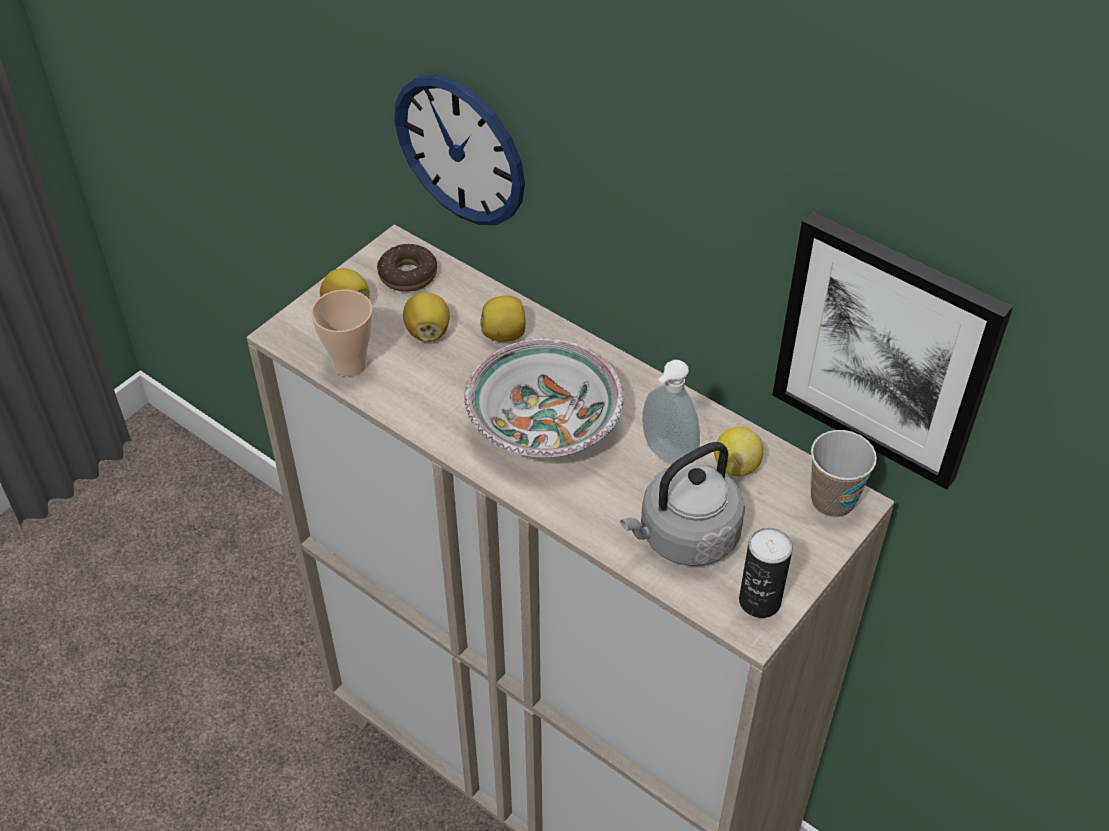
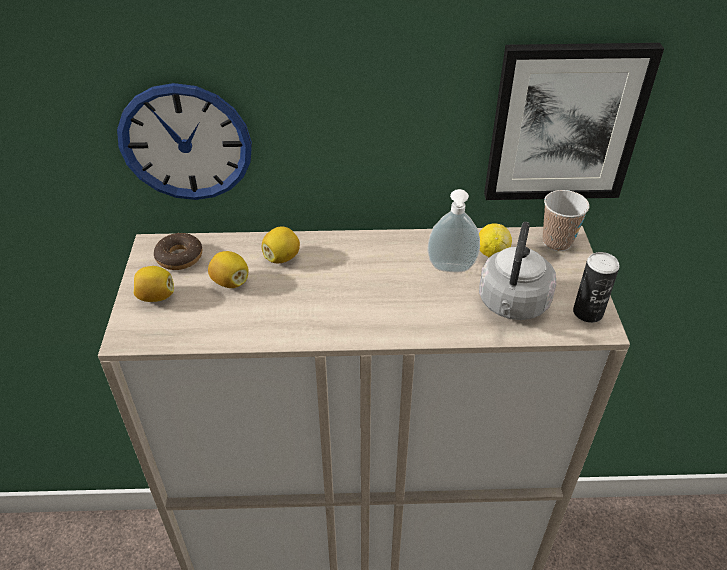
camera: 40 degrees left, 5 degrees down
(350, 364) = (198, 329): cup -> none
(542, 424) = (363, 293): bowl -> none

